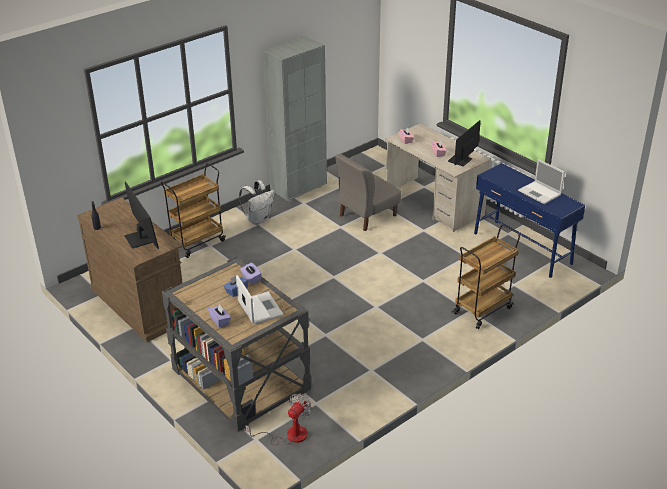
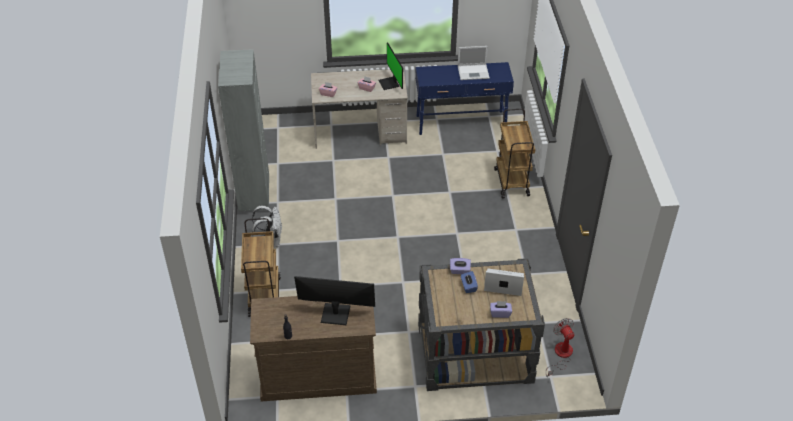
camera: 55 degrees left, 10 degrees up
(367, 215) = (336, 176): grey chair -> none

